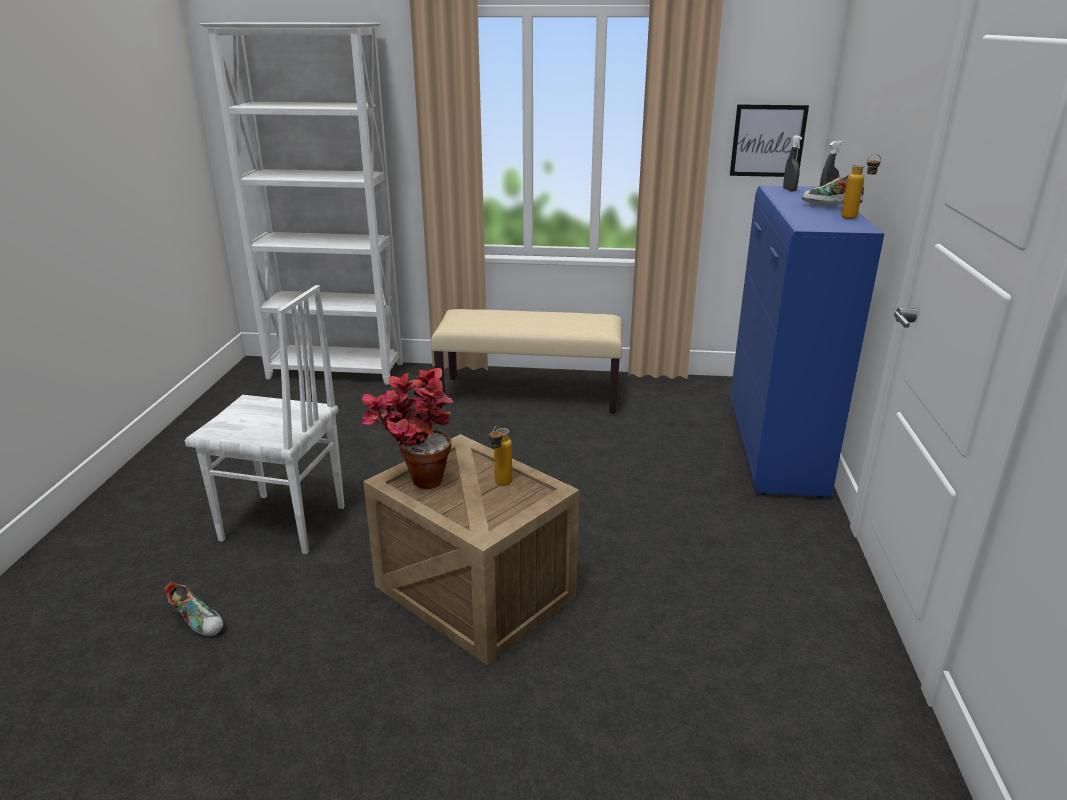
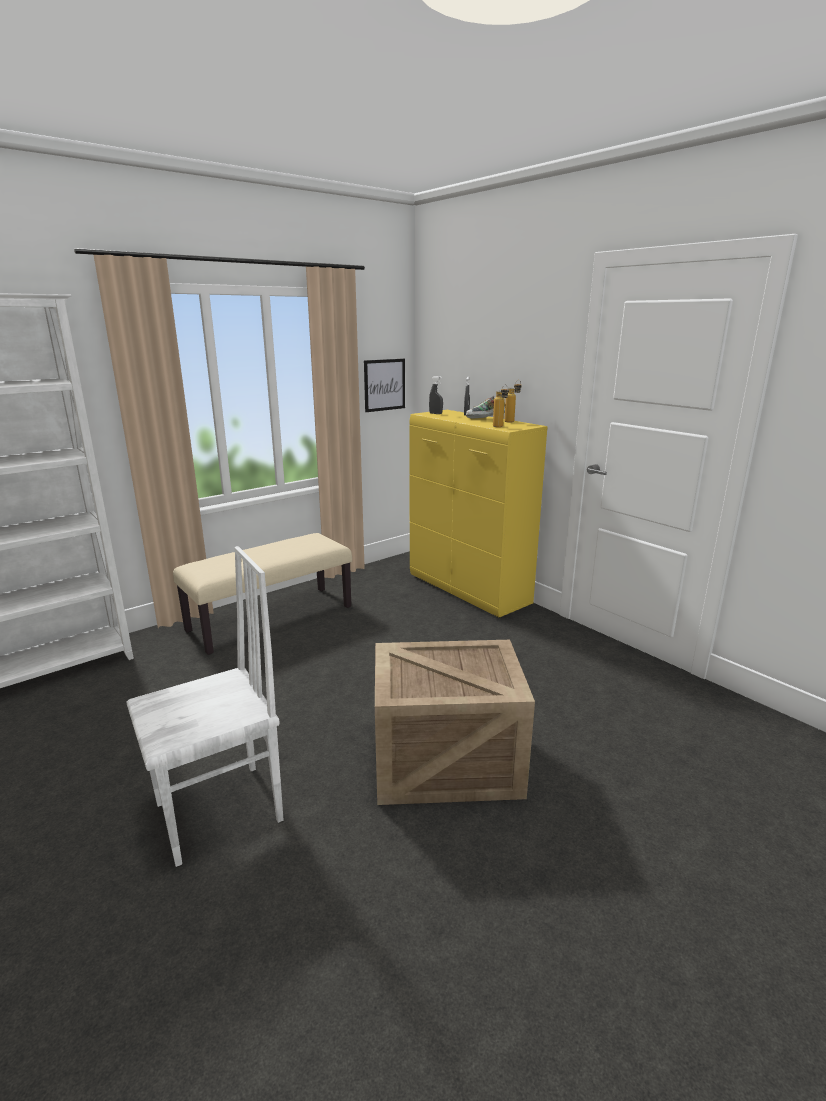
camera: 45 degrees left, 5 degrees down
(199, 621) = (276, 939): shoe -> none
(415, 482) = (407, 688): potted plant -> none
(500, 485) = (461, 661): bottle -> bottle (500, 427)
(775, 449) = (469, 591): blue cabinet -> yellow cabinet

